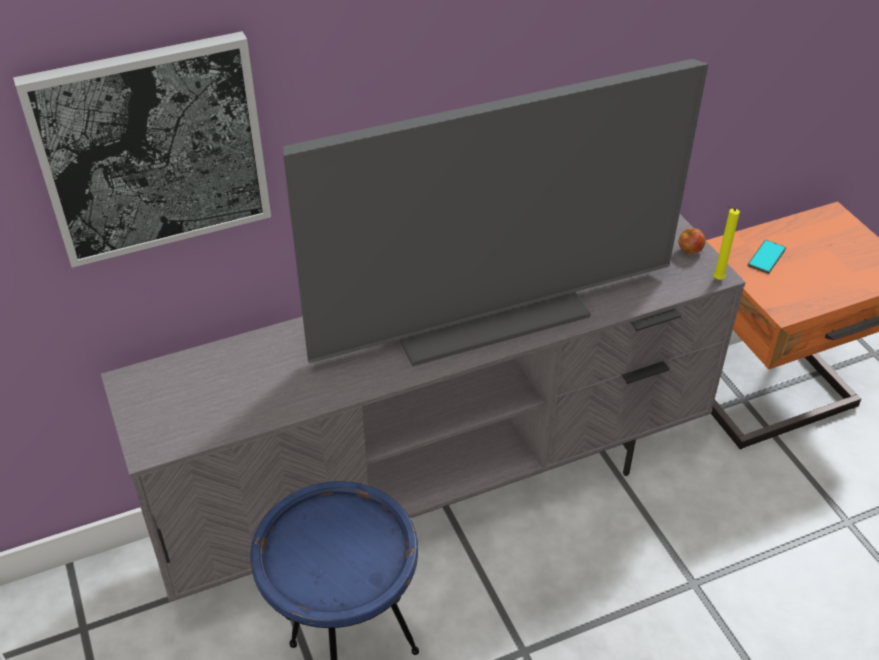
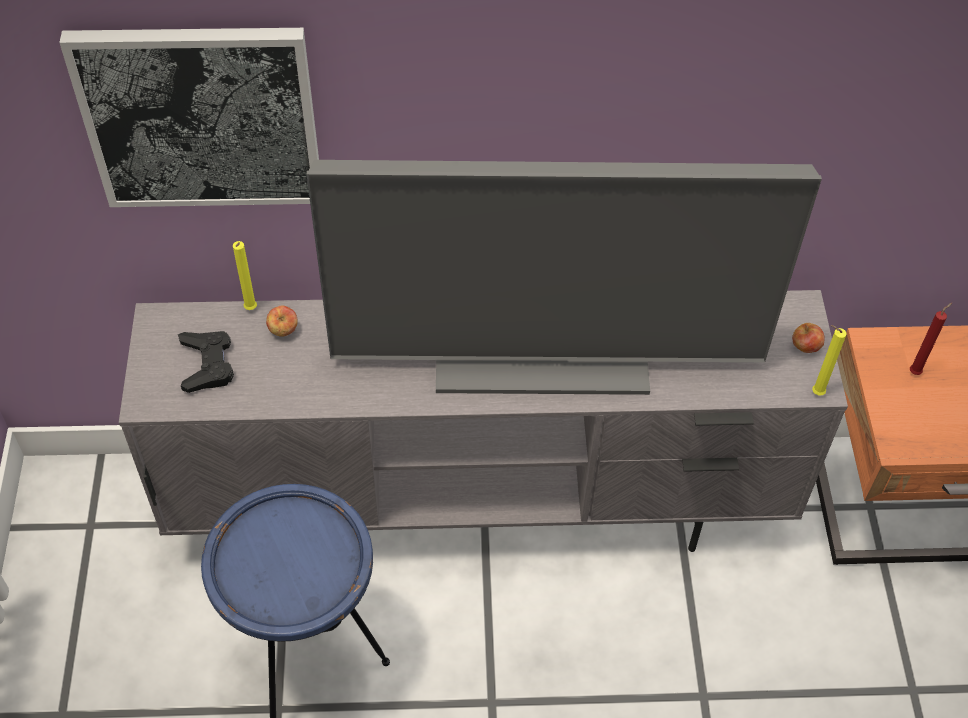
camera: 20 degrees right, 10 degrees up
(193, 402) = (207, 364): none -> black game controller
(213, 349) = (250, 310): none -> yellow candle
(251, 357) = (283, 330): none -> apple
(766, 257) = (916, 371): phone -> red candle

